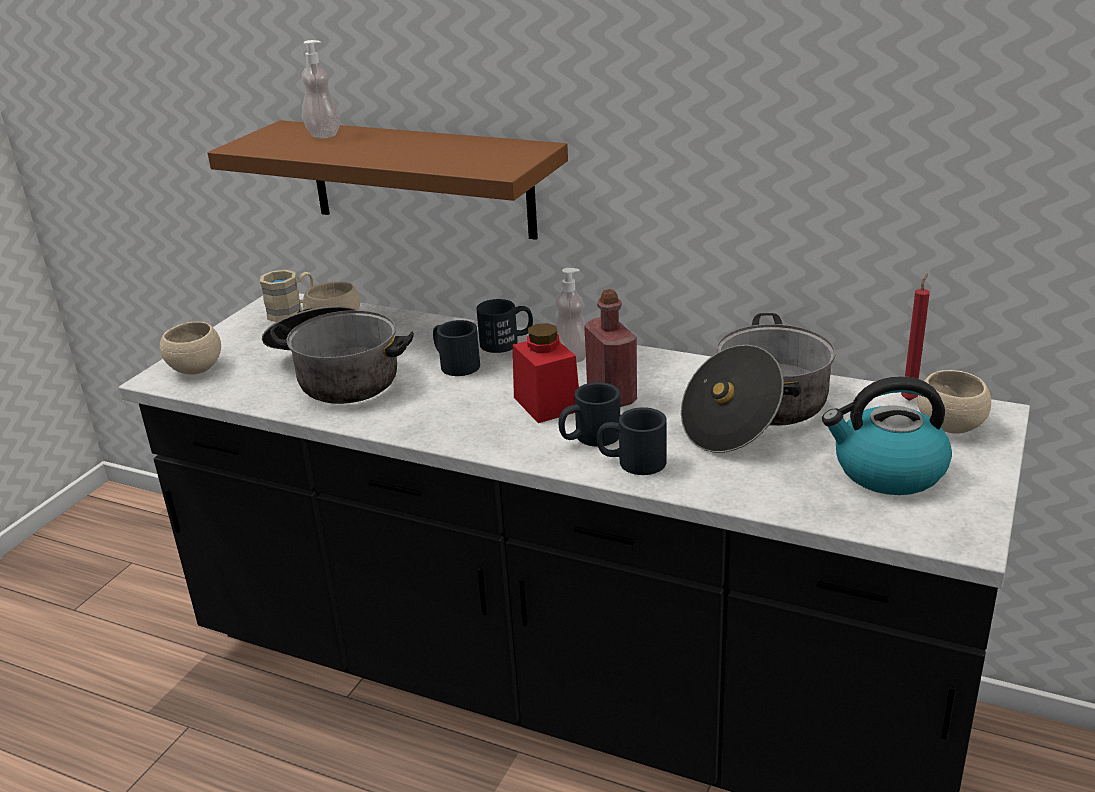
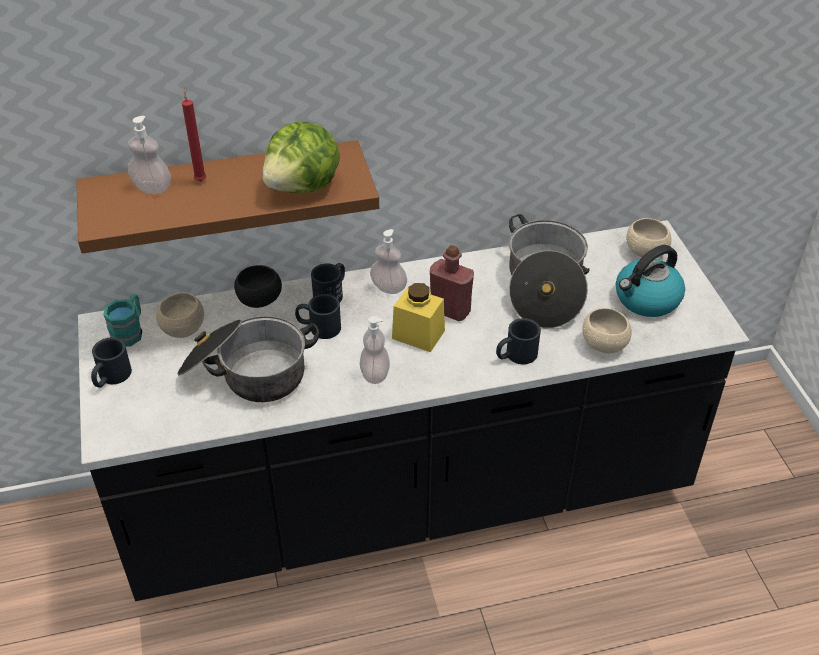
camera: 40 degrees left, 15 degrees up
(196, 369) = (126, 418): beige bowl -> beige bowl (604, 345)
(292, 312) = (130, 331): beige mug -> turquoise mug
(431, 326) = (260, 300): none -> black bowl
(452, 160) = (304, 187): none -> lettuce
(453, 419) = (375, 374): none -> soap dispenser
(546, 404) = (418, 334): red jar -> yellow jar
(589, 438) = (473, 349): black mug -> black mug (111, 378)
(909, 399) = (609, 241): red candle -> red candle (201, 180)

